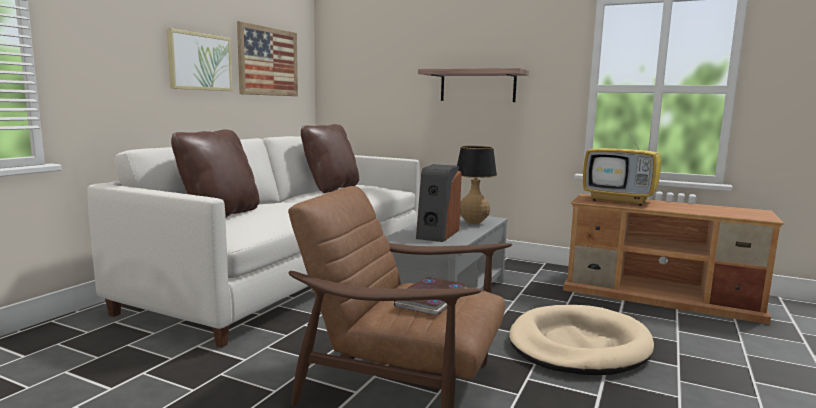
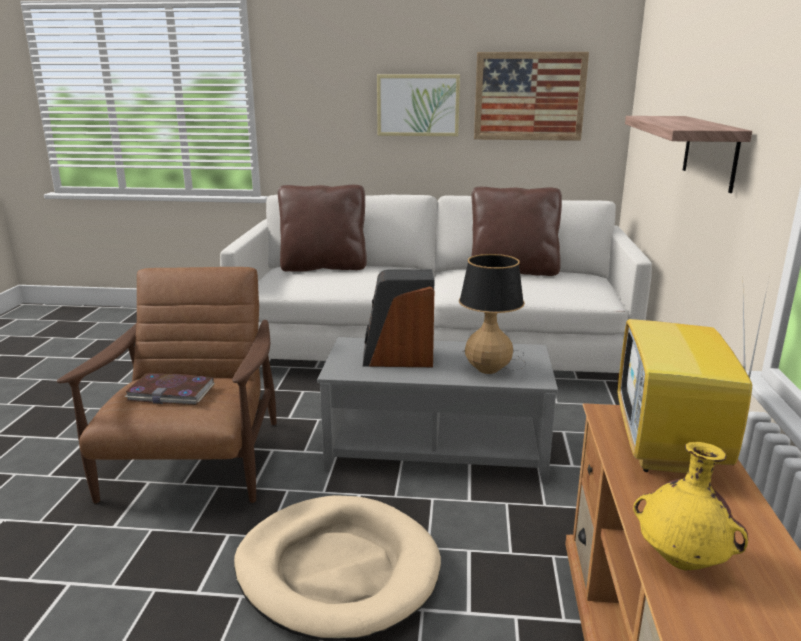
camera: 70 degrees right, 10 degrees up
(708, 212) = (682, 562): none -> yellow vase

